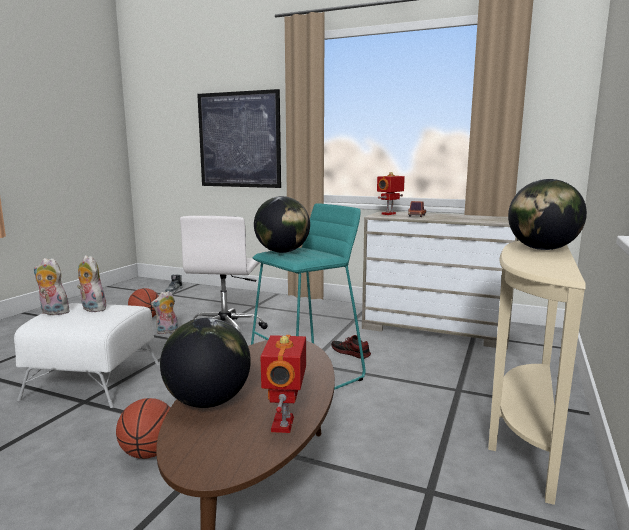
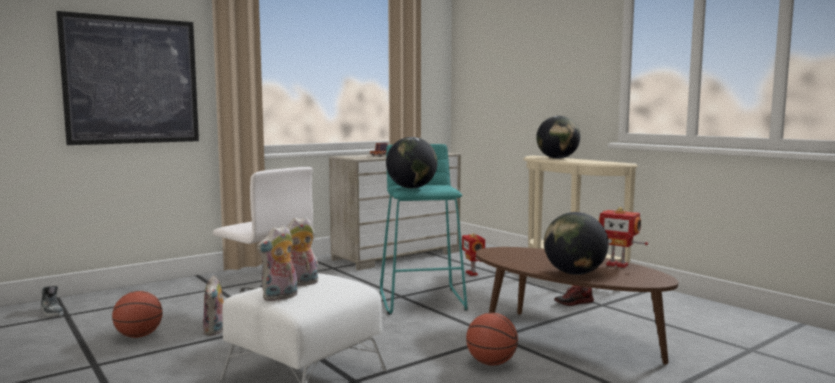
camera: 60 degrees left, 5 degrees down
(350, 353) = (401, 282): shoe -> shoe (574, 303)
(389, 214) = (356, 157): toy robot -> toy robot (472, 273)

